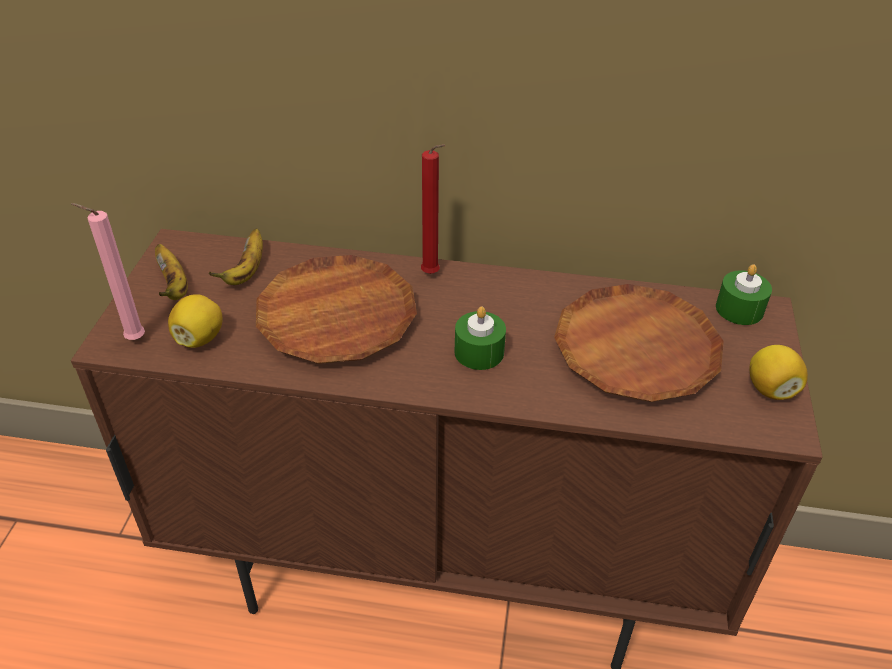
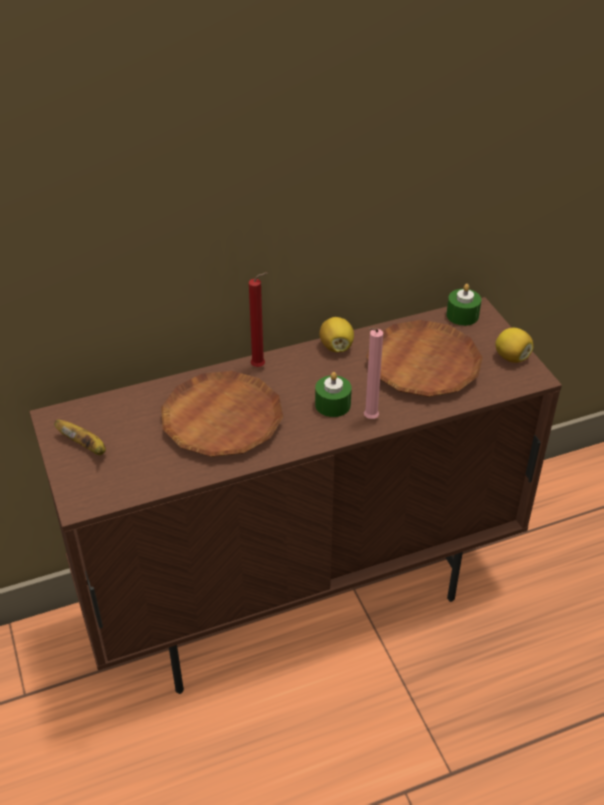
camera: 30 degrees left, 0 degrees up
(132, 340) = (93, 494): pink candle -> pink candle (369, 419)
(200, 338) = (141, 472): lemon -> lemon (336, 347)
(246, 271) = (128, 415): banana -> none

